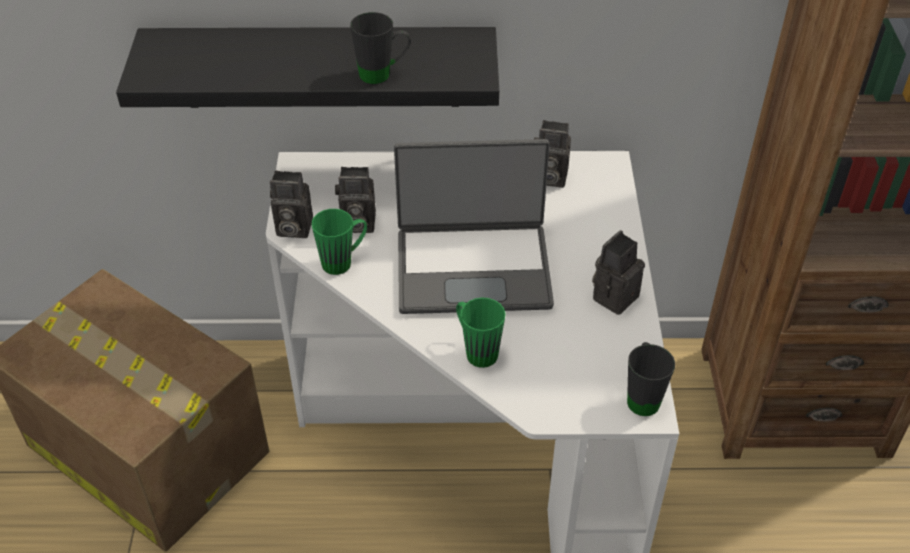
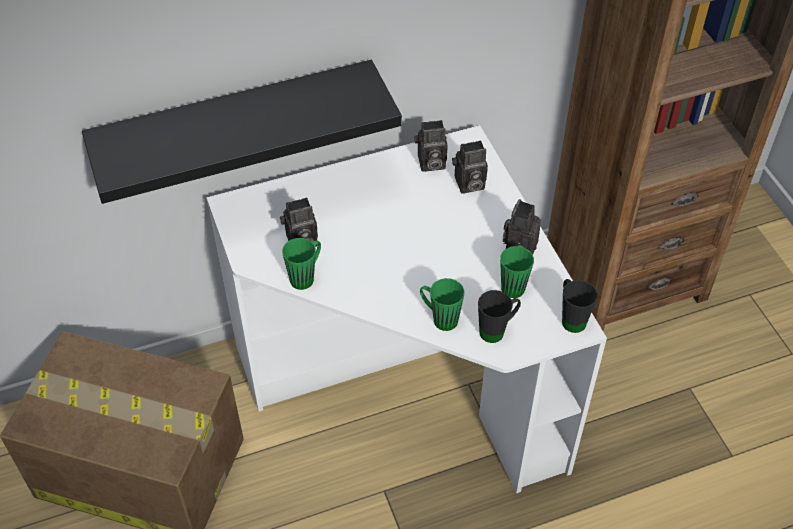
camera: 20 degrees left, 5 degrees up
(292, 228) = (251, 260): camera -> camera (468, 184)
(383, 74) = (306, 123): black mug -> black mug (497, 330)
(473, 268) = (407, 253): laptop -> none
(587, 336) = (514, 283): none -> green mug

